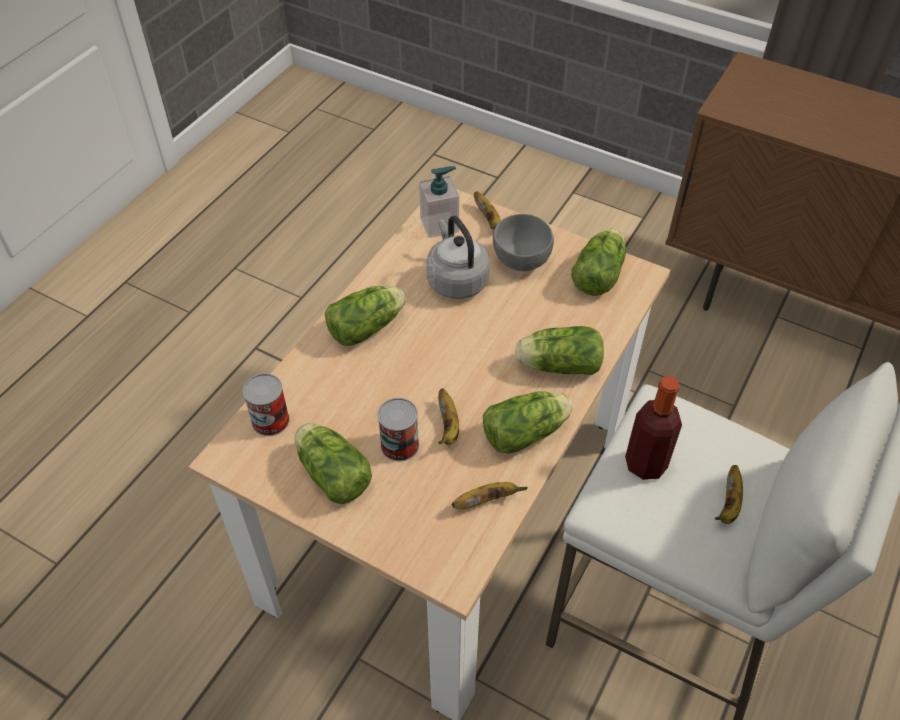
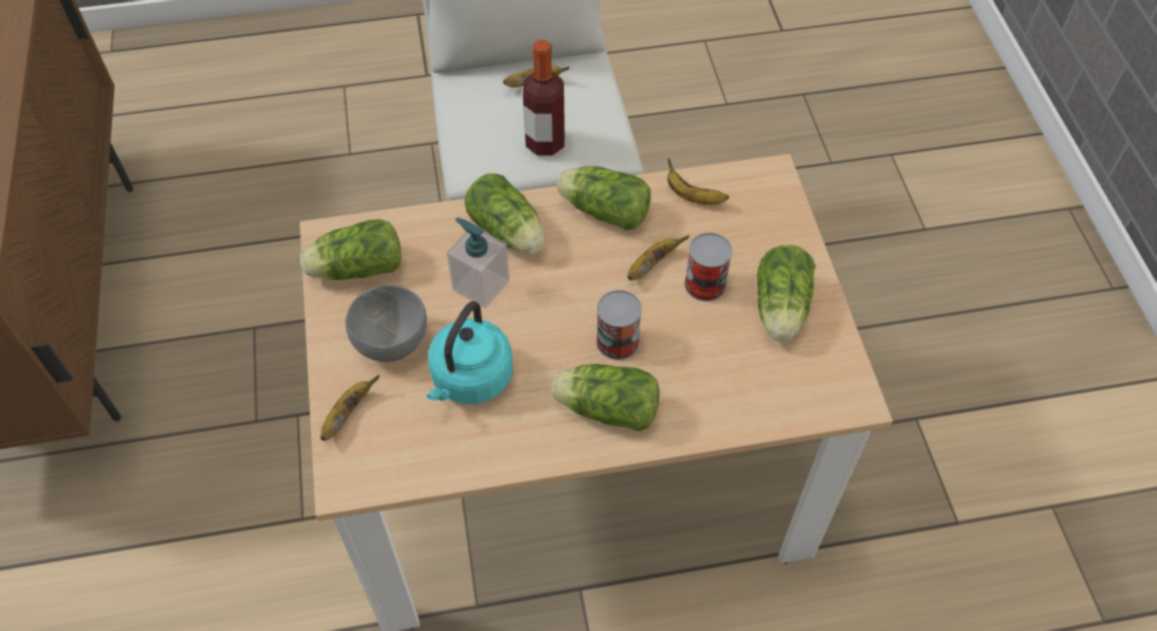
camera: 130 degrees left, 5 degrees up
(270, 420) = (785, 397): can -> can (617, 341)
(439, 225) = (395, 457): soap dispenser -> soap dispenser (480, 285)
(456, 280) = (470, 380): grey kettle -> turquoise kettle

